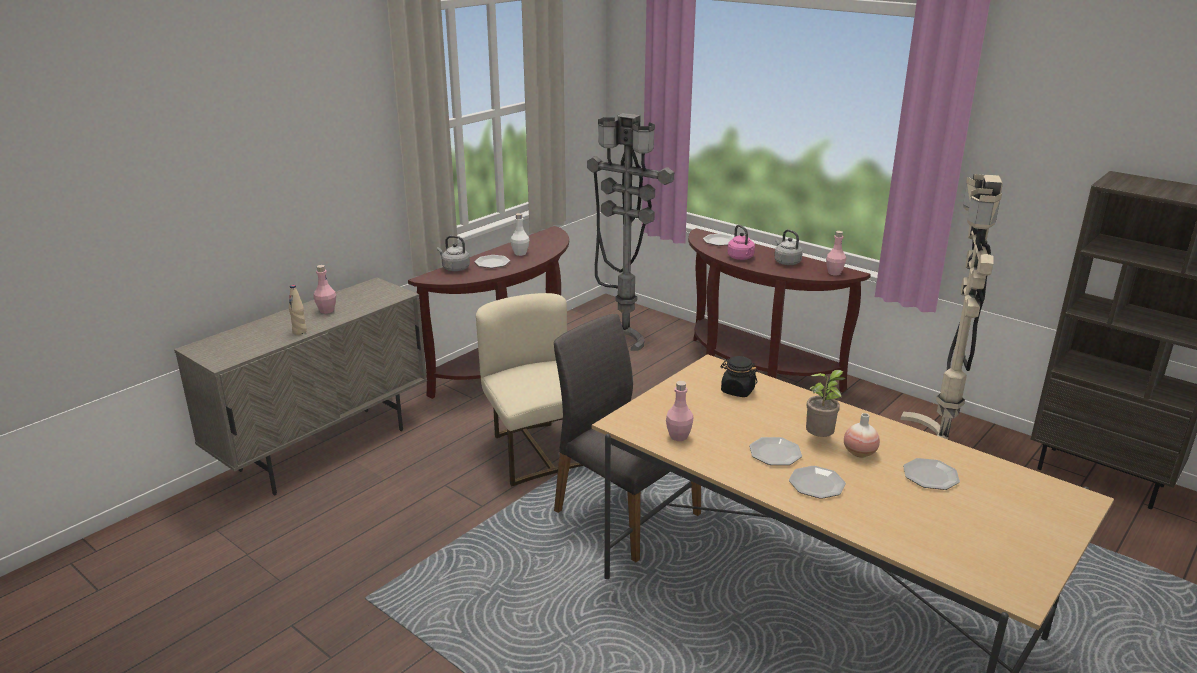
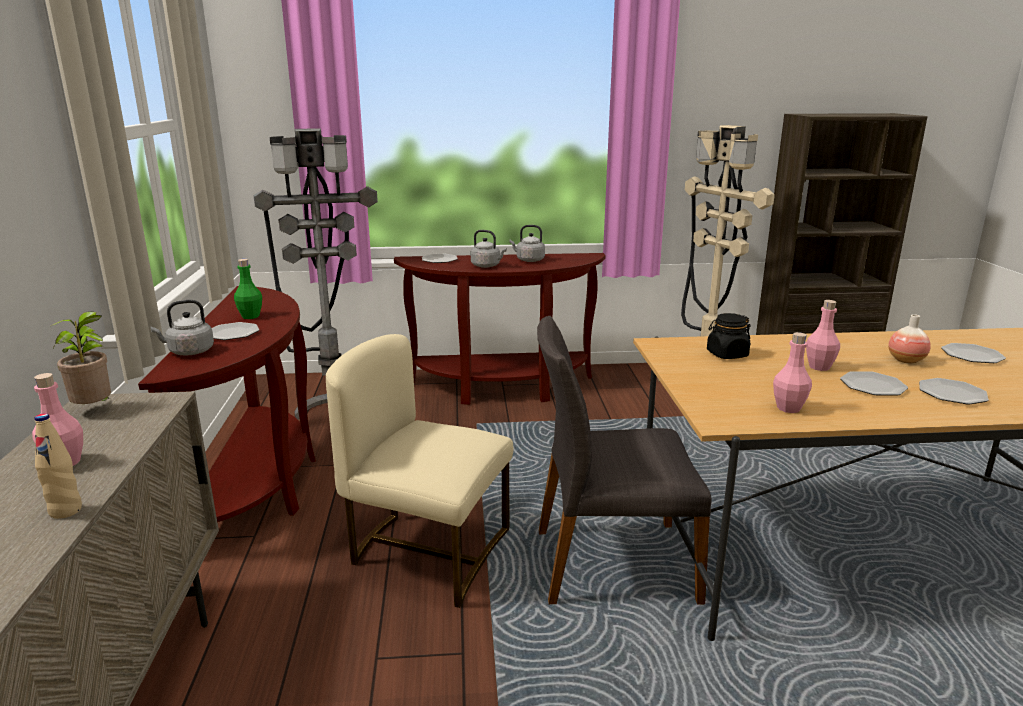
camera: 45 degrees left, 5 degrees down
(520, 253) = (250, 316): white bottle -> green bottle
(741, 258) = (487, 266): pink kettle -> grey kettle
(820, 439) = (864, 362): potted plant -> potted plant (96, 409)
(834, 273) = (580, 258): pink bottle -> pink bottle (819, 367)

